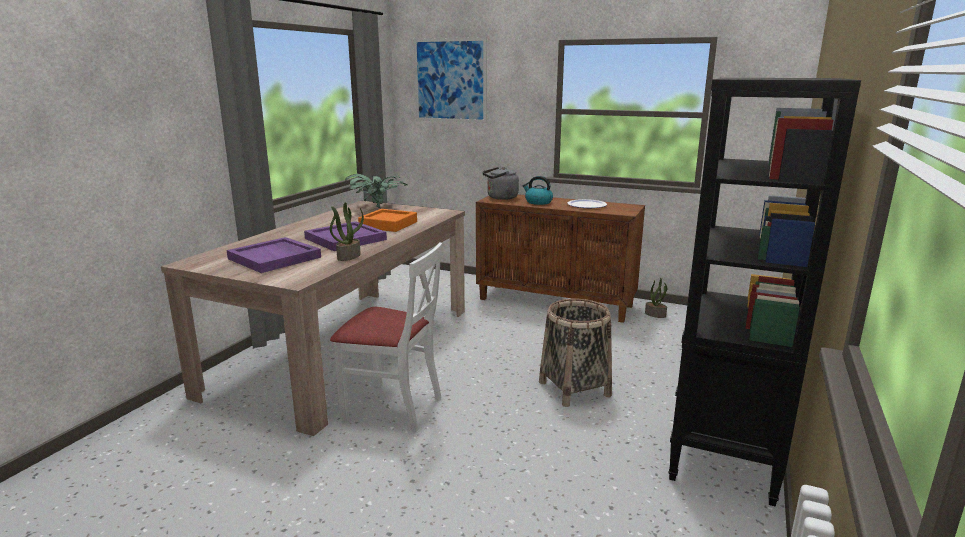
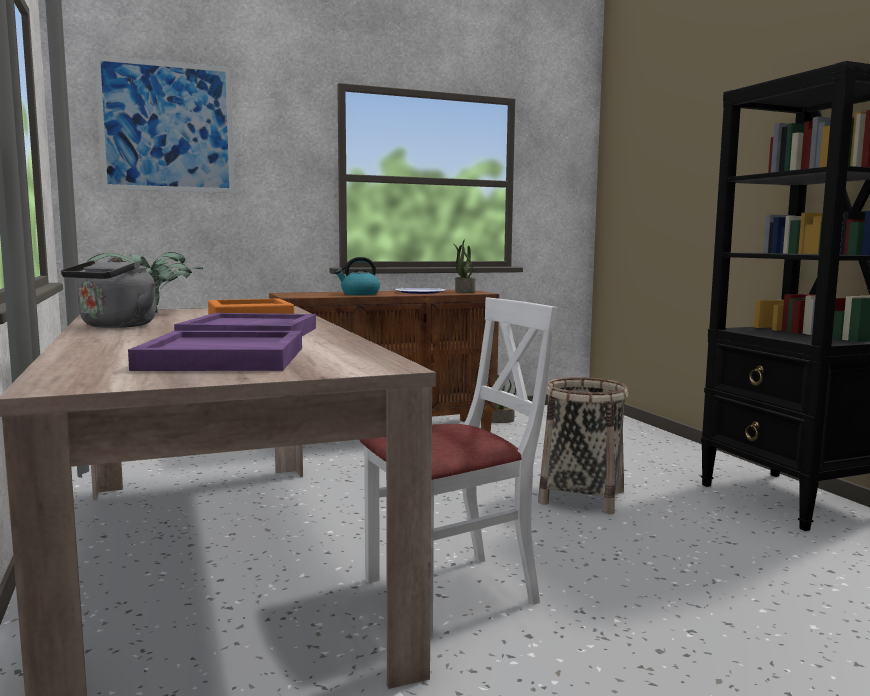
camera: 45 degrees left, 10 degrees down
(348, 256) = (339, 342): potted plant -> potted plant (464, 292)
(500, 198) = (299, 294): grey kettle -> grey kettle (115, 326)

